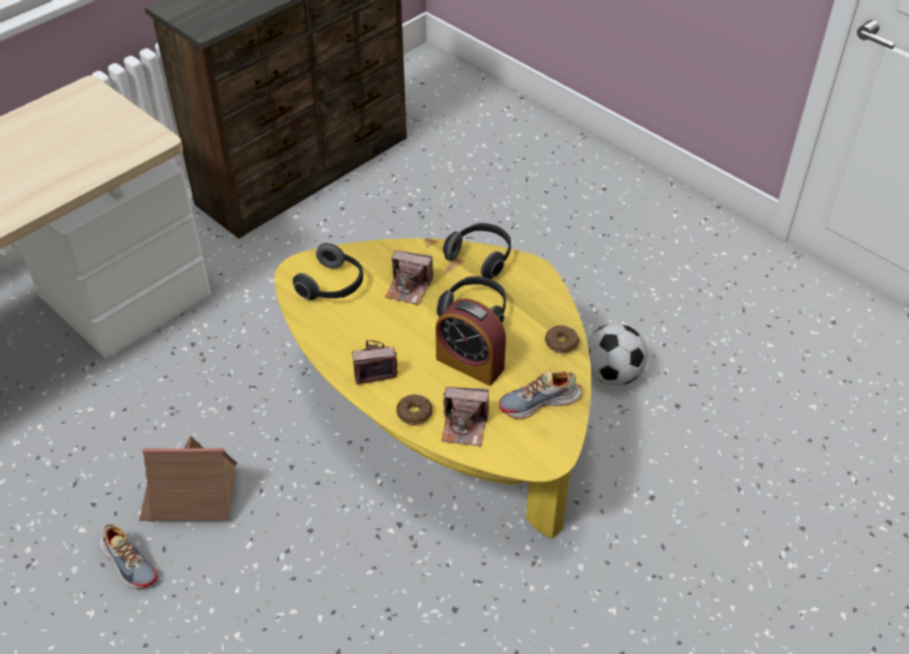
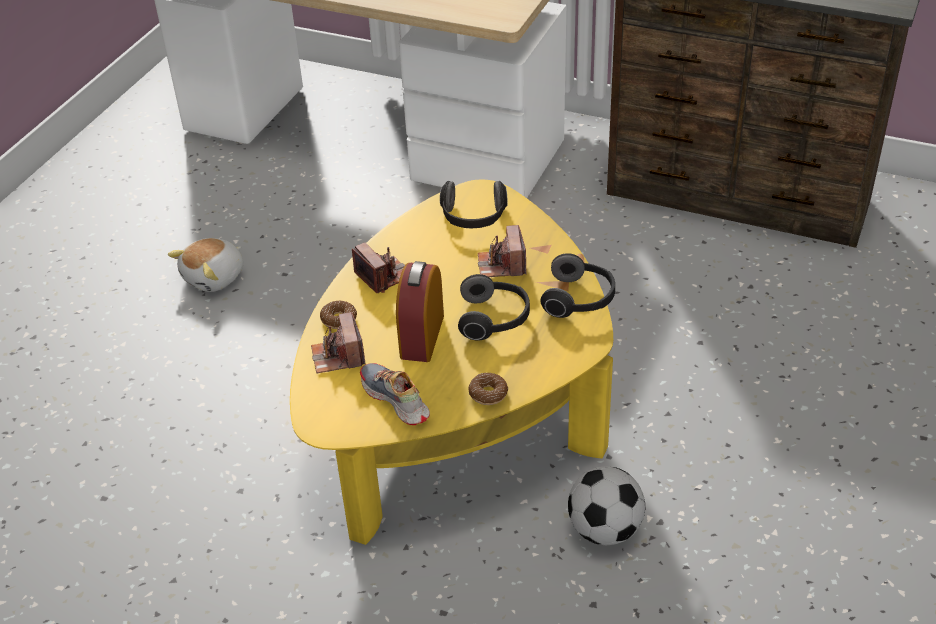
camera: 70 degrees right, 5 degrees down
(130, 562) = (215, 277): shoe -> plush toy
(191, 496) = (293, 283): toy house -> none

